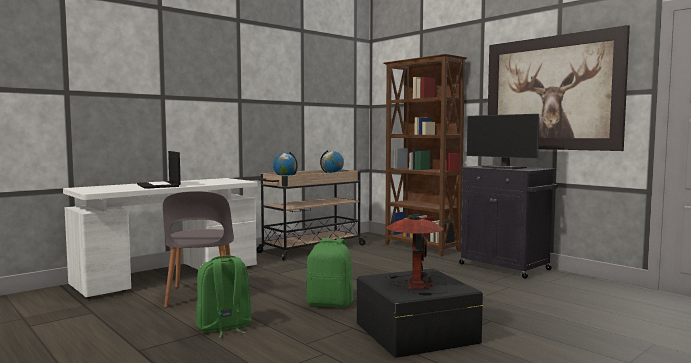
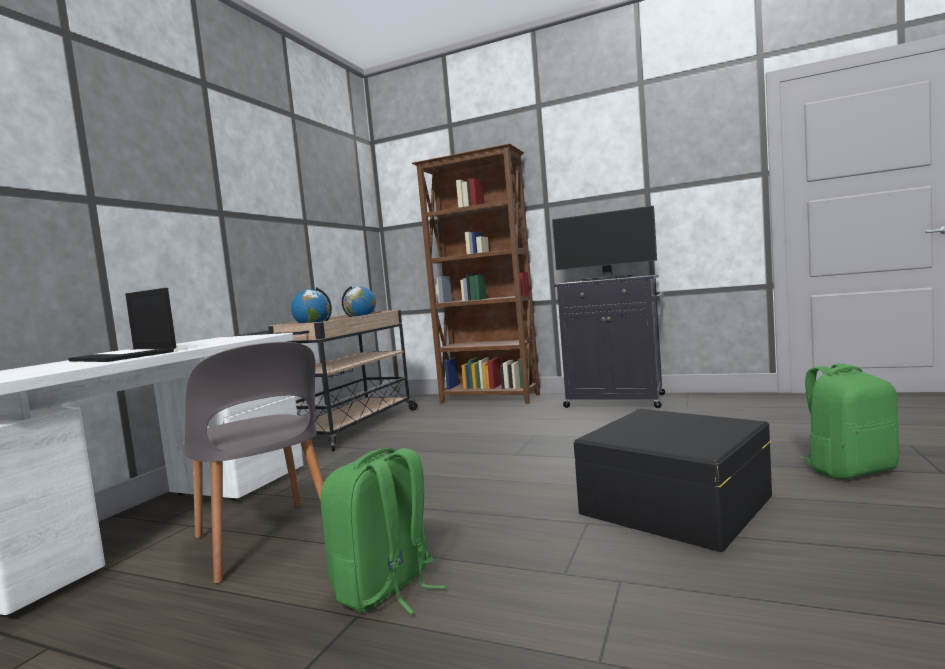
camera: 25 degrees left, 0 degrees up
(330, 304) = (496, 495): green backpack -> green backpack (849, 470)
(418, 283) = (676, 430): table lamp -> none
(551, 93) = (640, 187): picture -> none

